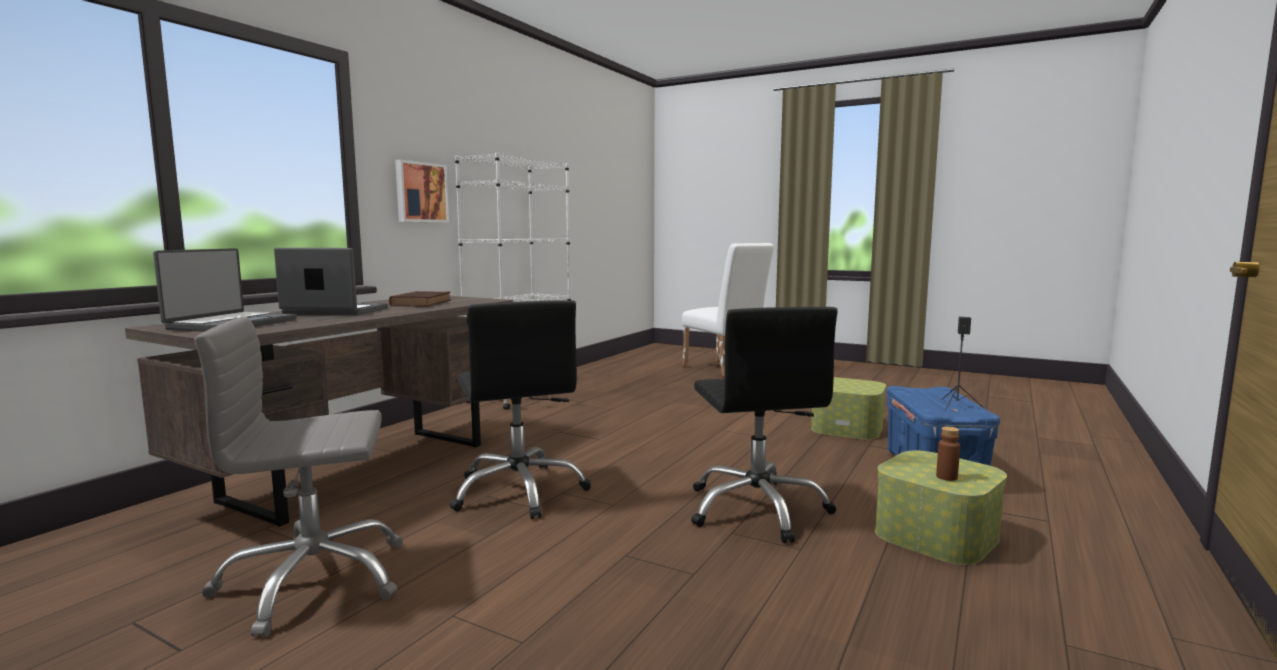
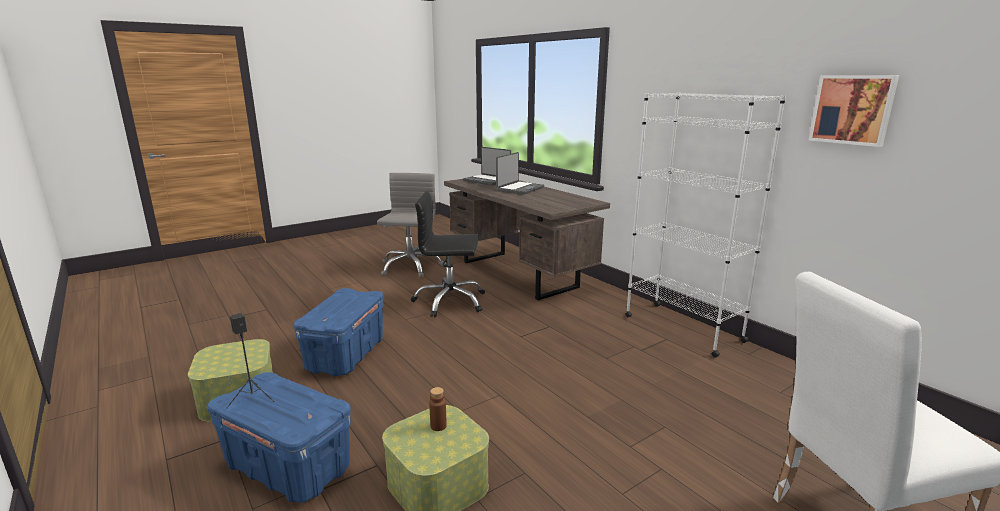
camera: 115 degrees right, 10 degrees up
(420, 192) = (646, 124): picture -> picture (852, 109)
(422, 303) = (547, 199): brown book -> none
(757, 509) = (346, 354): black office chair -> blue storage box
(946, 477) = (223, 354): brown bottle -> brown bottle (438, 426)

